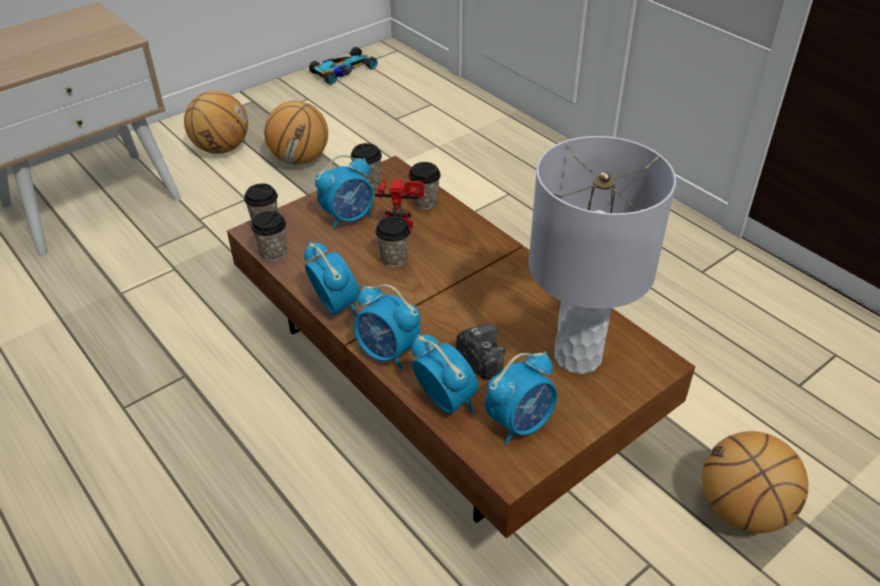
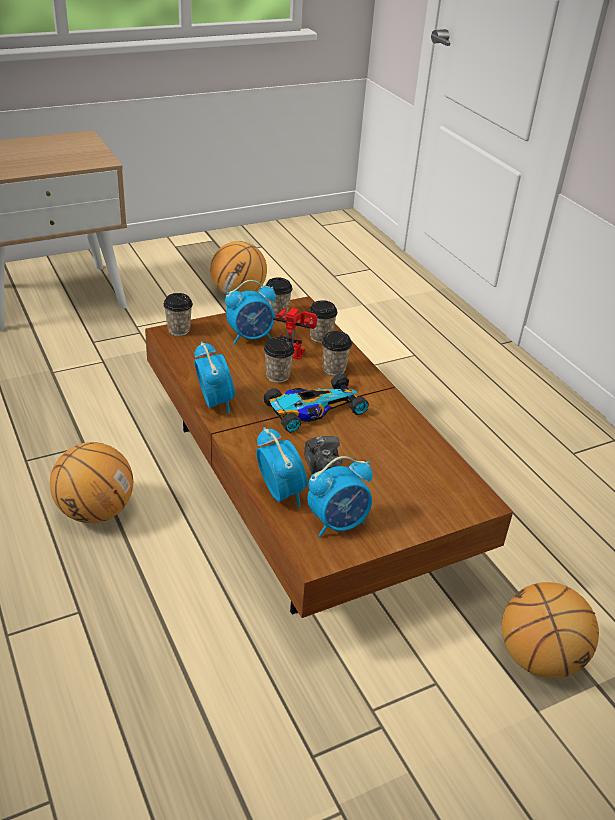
camera: 10 degrees right, 5 degrees down
(221, 148) = (173, 274): basketball -> basketball (95, 511)
(273, 253) = (177, 353): cup -> cup (334, 369)
(342, 71) = (299, 229): toy car -> toy car (313, 409)
(387, 353) = (245, 446): alarm clock -> none
(578, 356) = (409, 482): grey table lamp -> none

